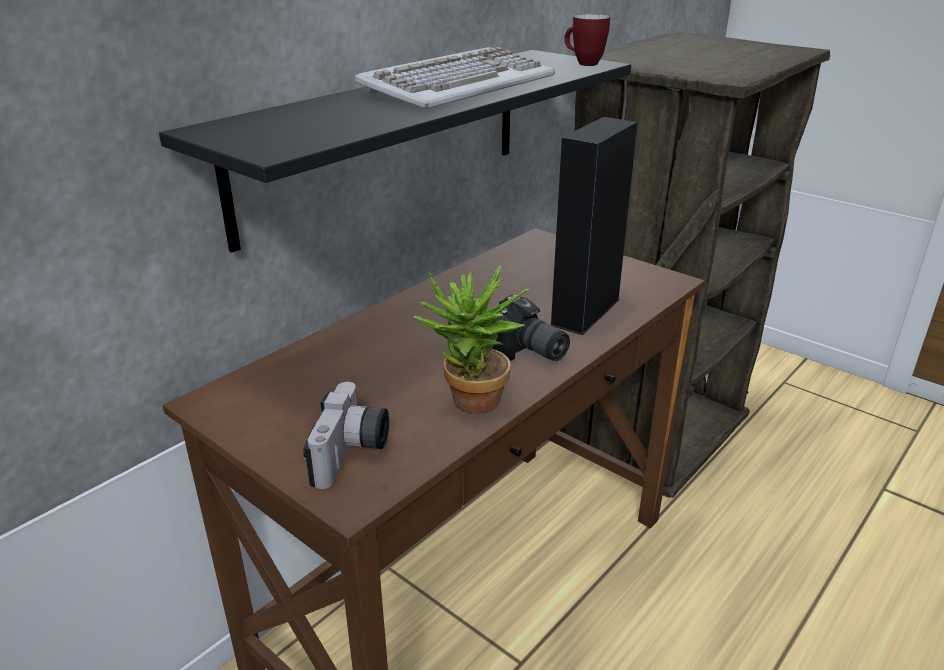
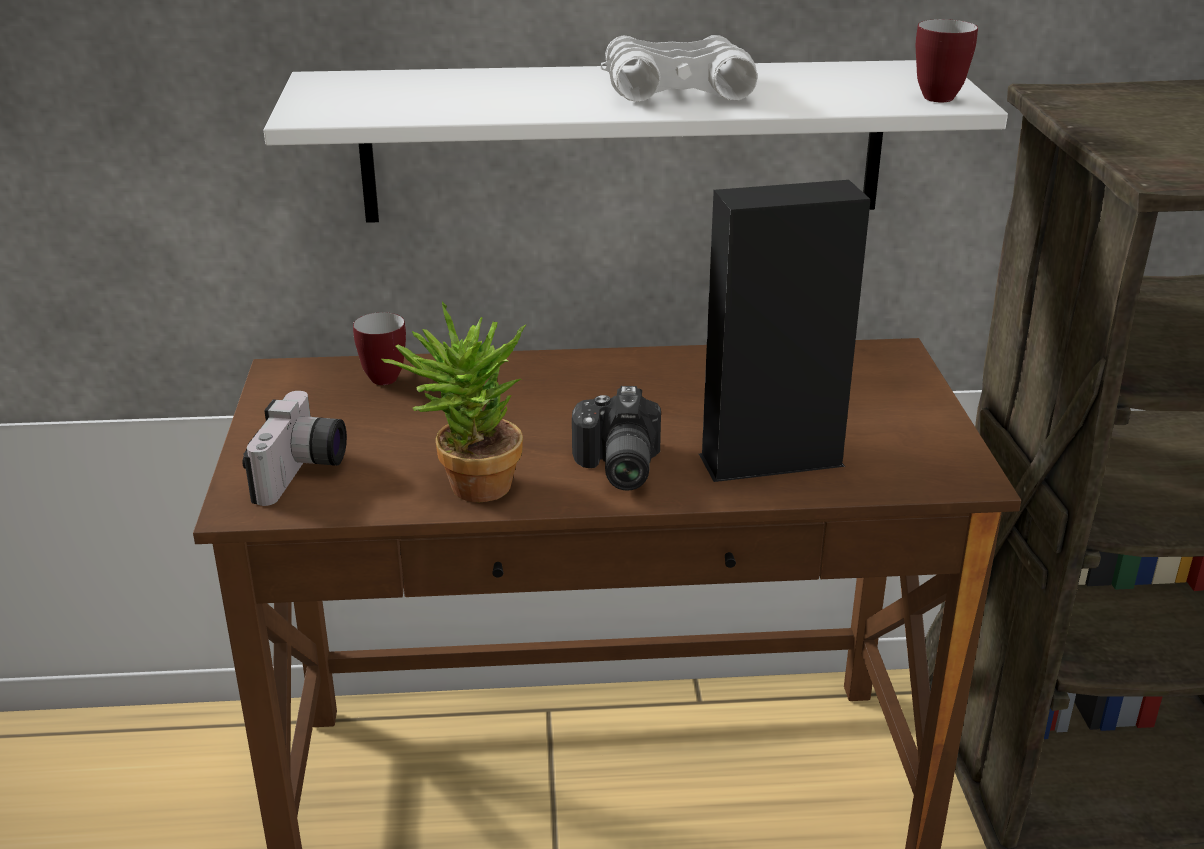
camera: 45 degrees right, 0 degrees up
(289, 369) = (385, 376): none -> mug
(353, 455) = (303, 473): camera -> camera turned 45 degrees counterclockwise
(386, 140) = (623, 141): black shelf -> white shelf
(458, 86) = (676, 90): keyboard -> white binoculars

